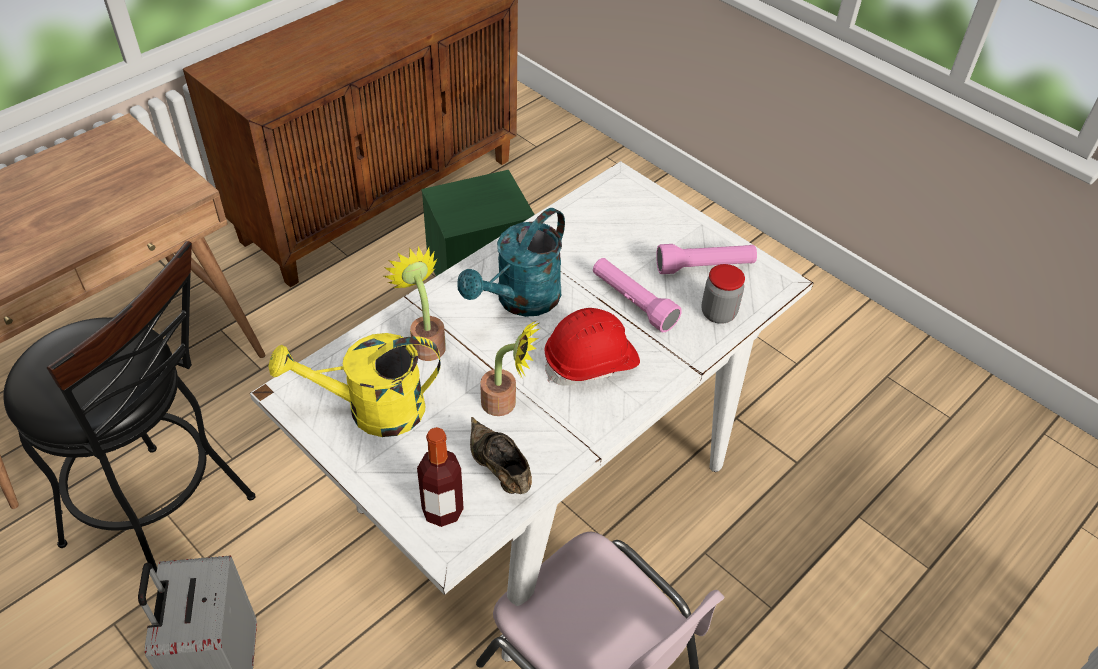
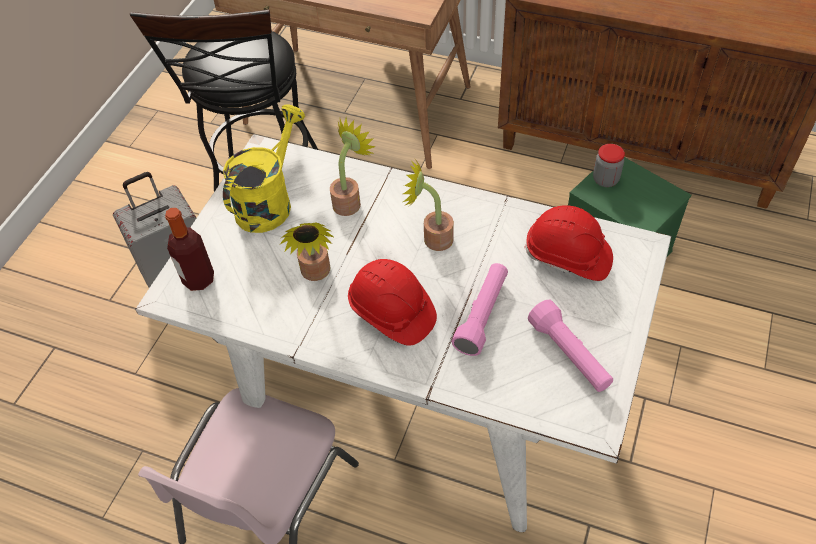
camera: 70 degrees right, 5 degrees up
(372, 410) = (269, 201): yellow watering can -> yellow watering can turned 60 degrees clockwise
(499, 470) = (249, 297): brown shoe -> none
(520, 301) = (432, 238): turquoise watering can -> potted plant
(603, 225) = (568, 256): none -> red hard hat
(718, 313) = (513, 386): jar -> jar (605, 179)

